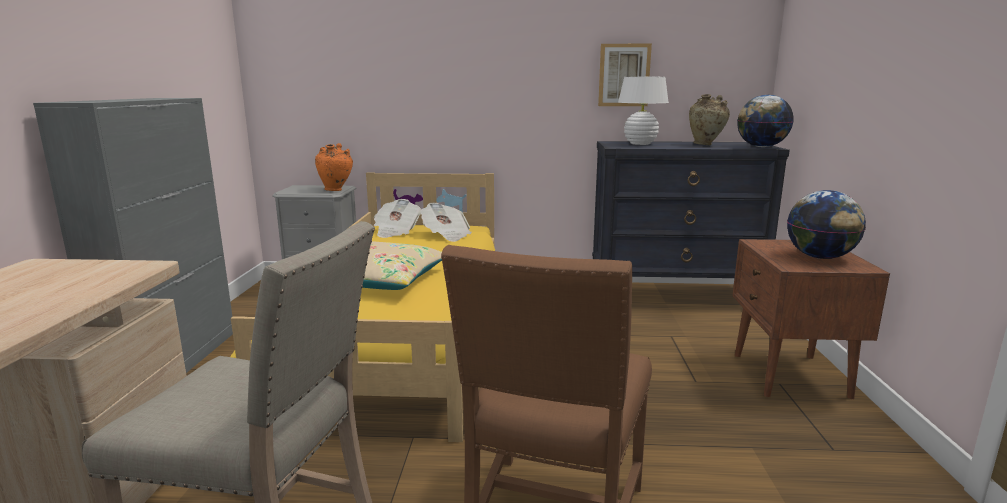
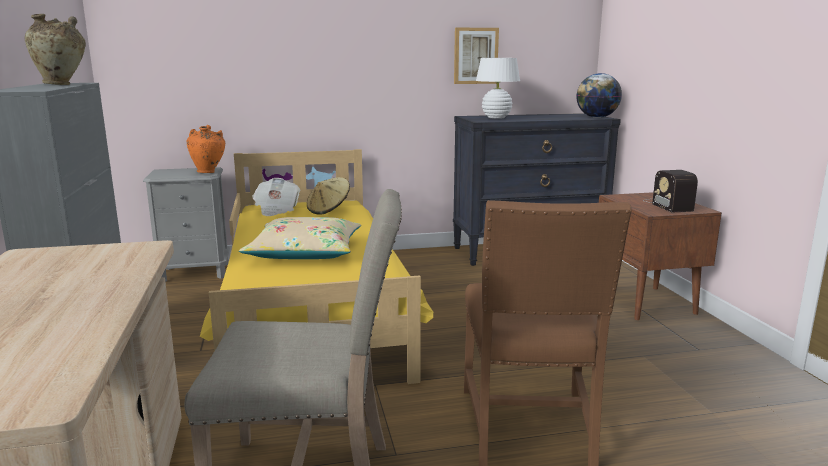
camera: 15 degrees left, 0 degrees up
(446, 235) = (329, 210): newspaper -> beige hat
(705, 145) = (551, 117): beige vase -> beige vase (61, 85)
(820, 257) = (667, 204): globe -> radio

